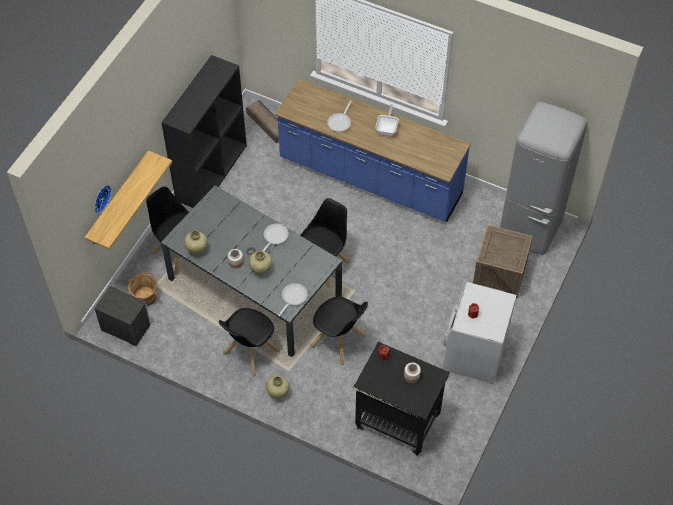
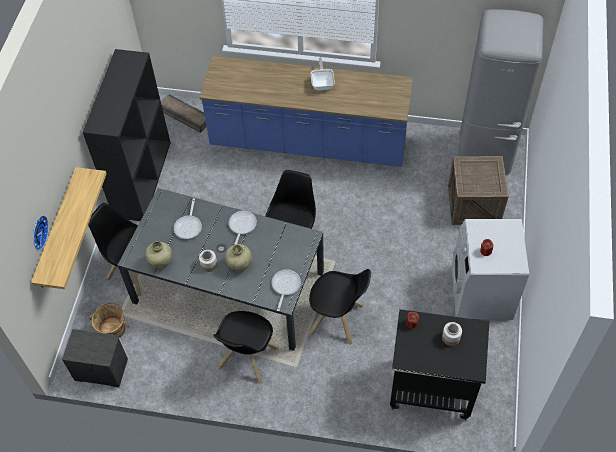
camera: 15 degrees left, 0 degrees up
(278, 393) = (293, 395): beige vase -> none
(340, 122) = (271, 89): frying pan -> frying pan (189, 226)

